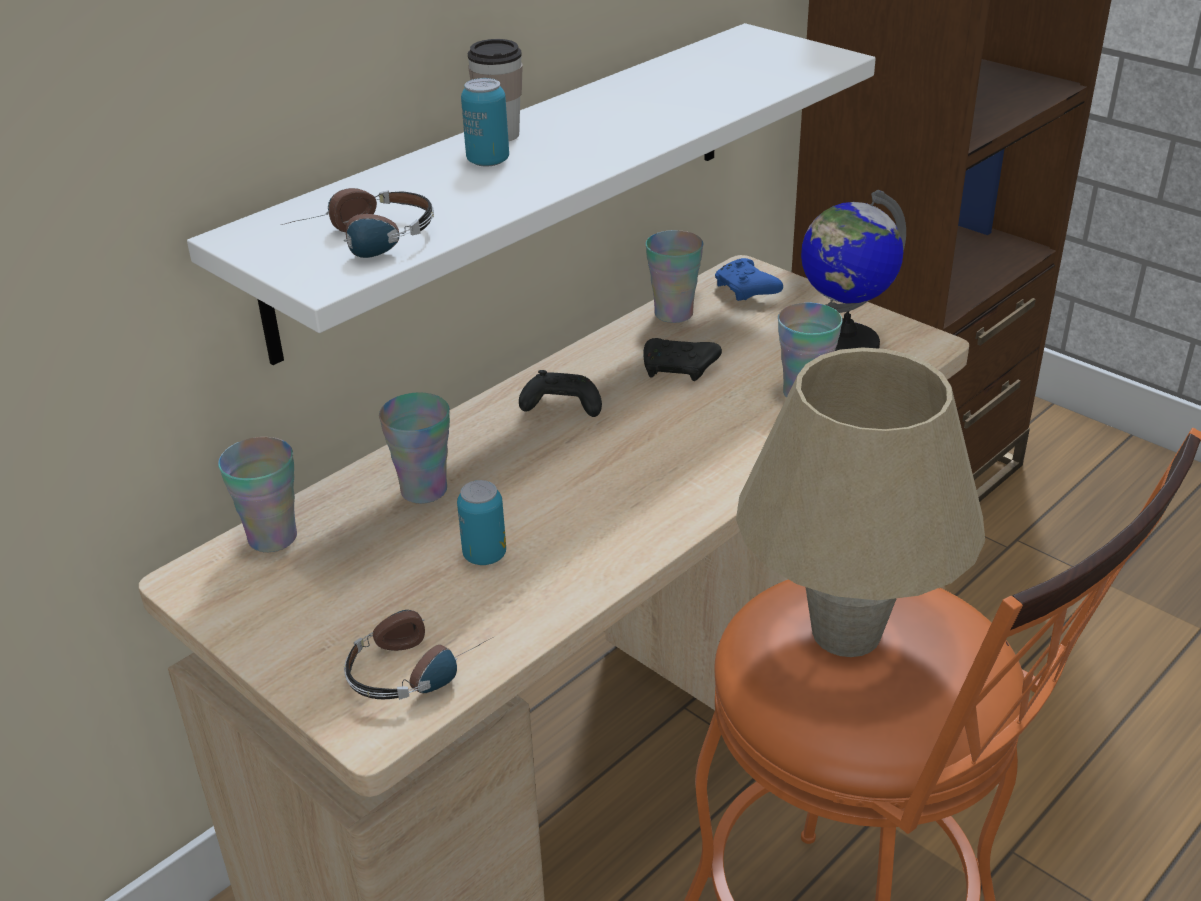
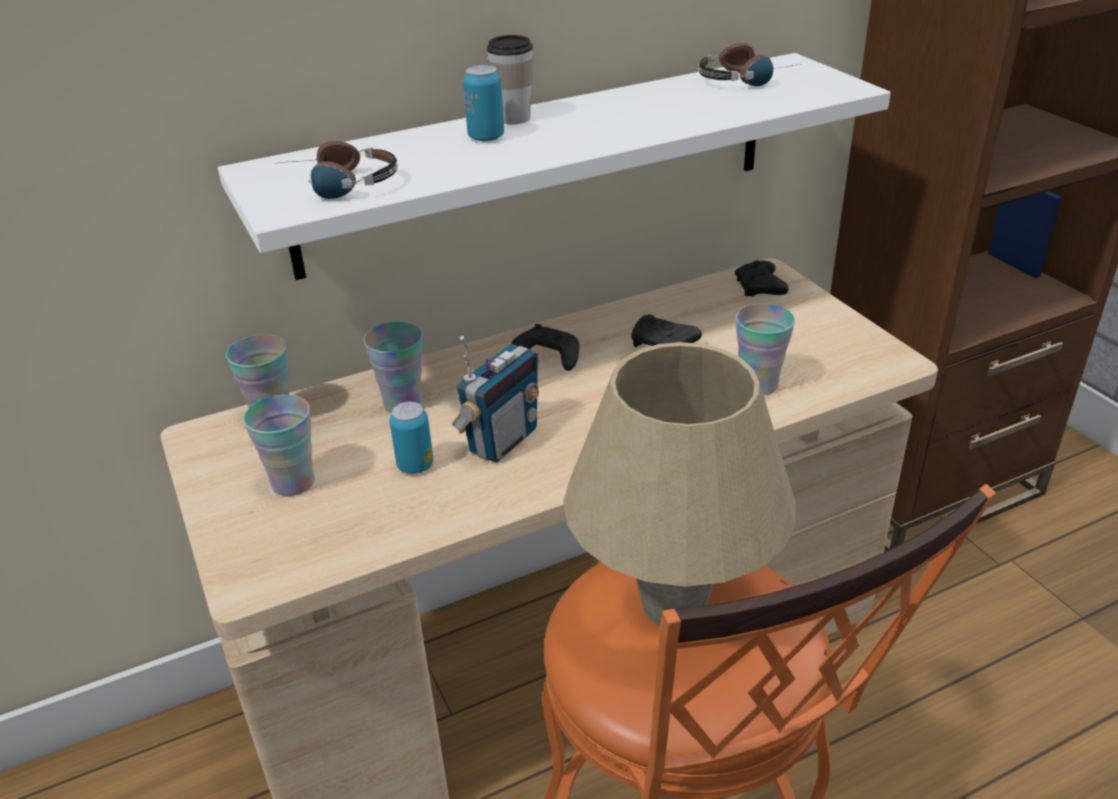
camera: 20 degrees right, 0 degrees up
(418, 665) = (311, 543): headphones -> headphones (745, 78)
(566, 507) = (502, 441): none -> radio
(673, 314) = (686, 298): cup -> cup (293, 483)
(747, 291) = (760, 289): blue game controller -> black game controller
(843, 347) = (817, 351): globe -> none

